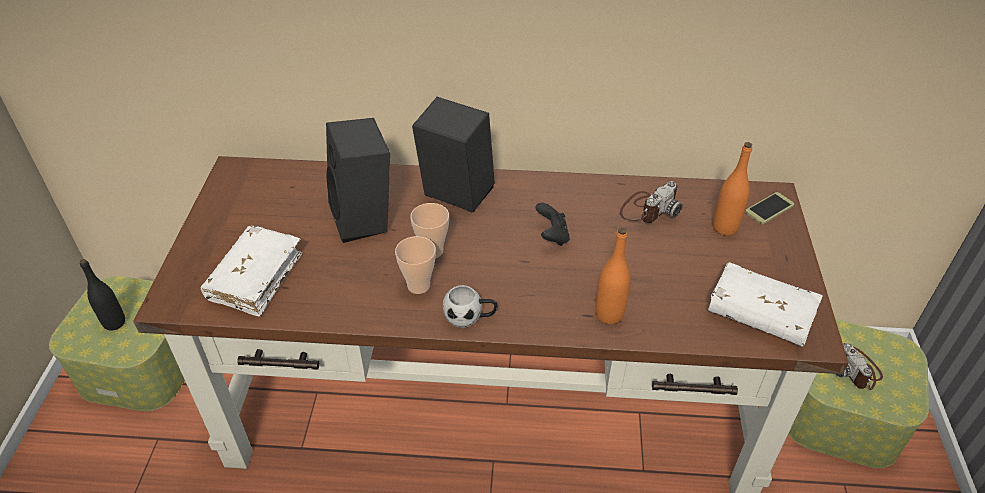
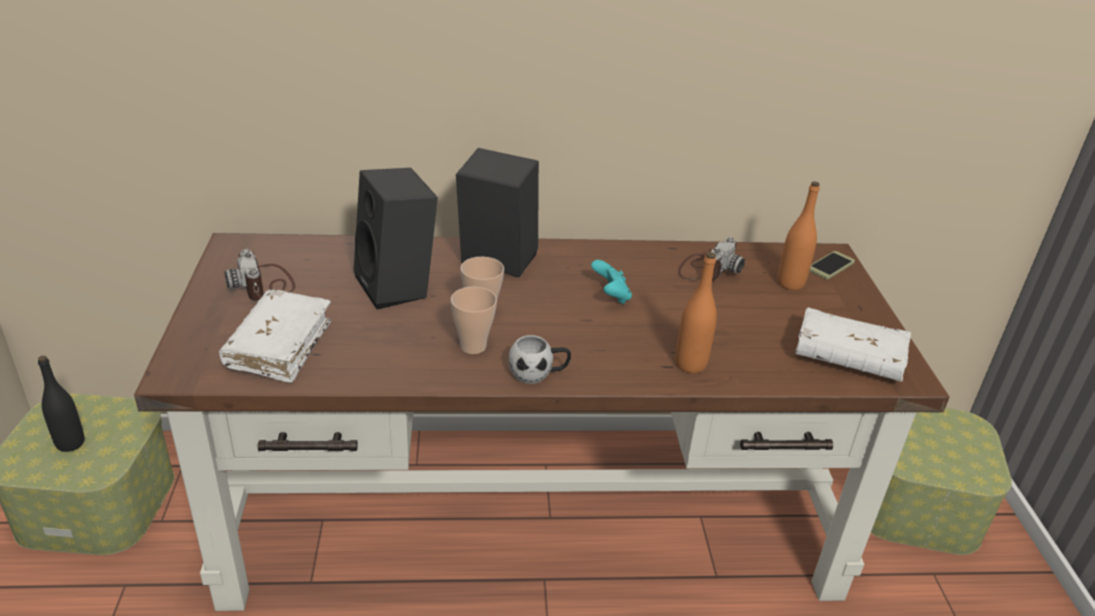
camera: 10 degrees left, 10 degrees down
(552, 236) = (611, 296): black game controller -> turquoise game controller
(856, 370) = (930, 445): camera -> camera (265, 285)

